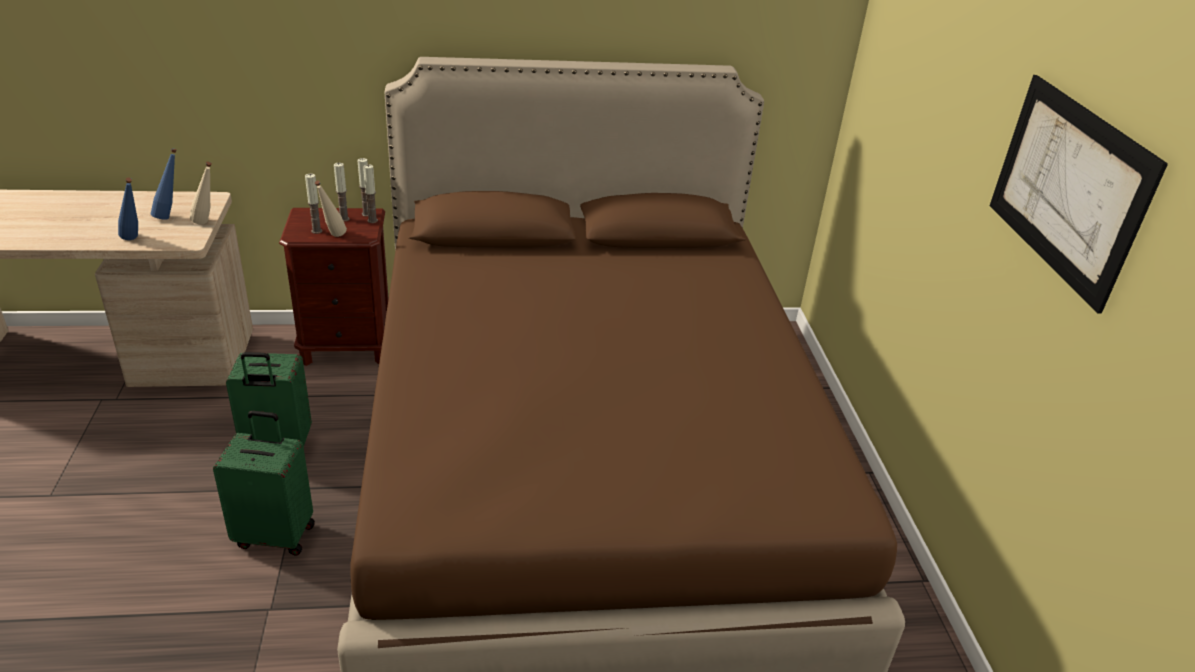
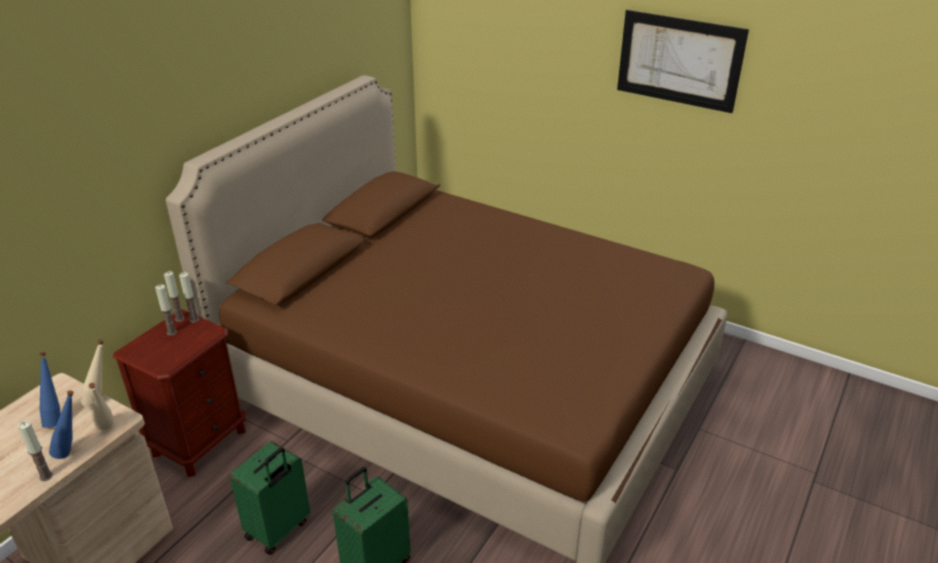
camera: 50 degrees left, 0 degrees up
(316, 231) = (172, 352): candle -> candle (46, 476)
(333, 237) = (193, 347): beige bottle -> beige bottle (107, 430)

